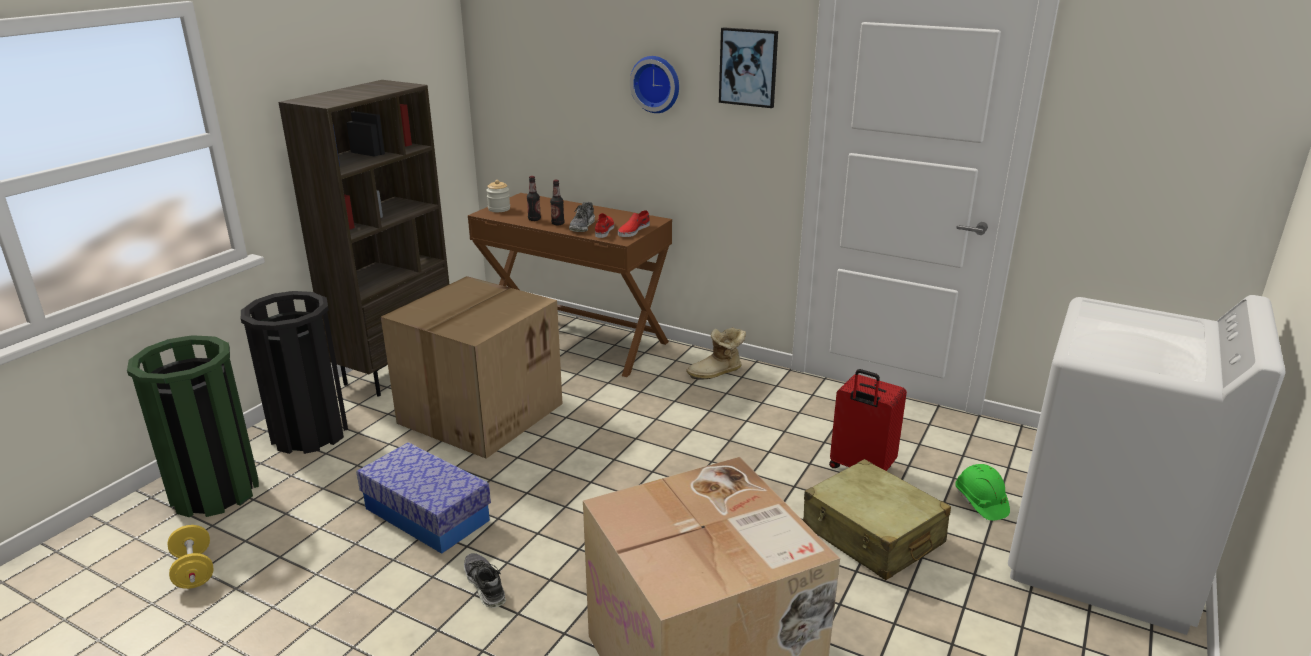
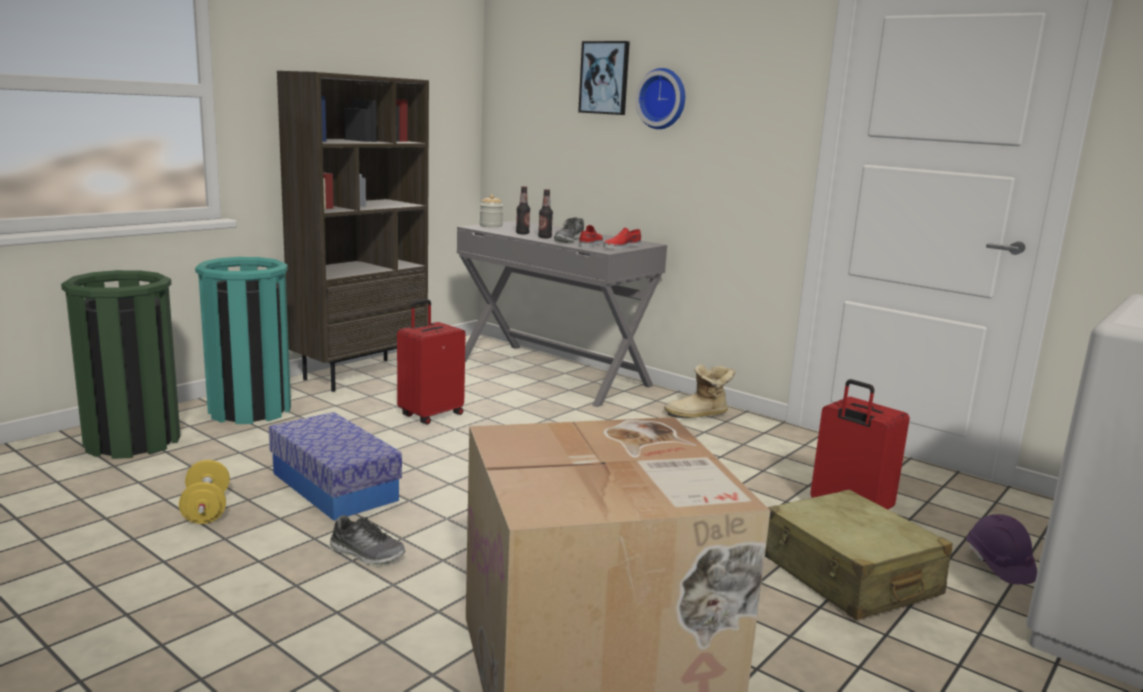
camera: 10 degrees right, 10 degrees down
(194, 570) = (73, 498): yellow dumbbell -> yellow dumbbell (206, 510)
(309, 433) = (250, 410): black trash can -> turquoise trash can
(481, 412) = (430, 415): cardboard box -> red suitcase
(484, 585) = (367, 554): shoe -> shoe turned 135 degrees clockwise
(575, 339) = (553, 373): brown desk -> grey desk
(748, 67) = (759, 75): picture -> picture (605, 78)
(980, 502) = (998, 565): green hard hat -> purple hard hat

